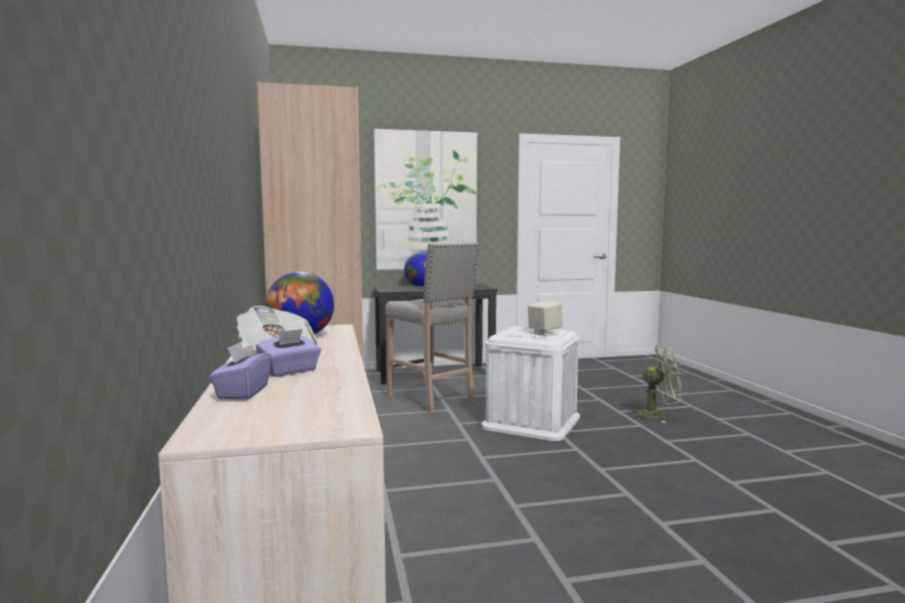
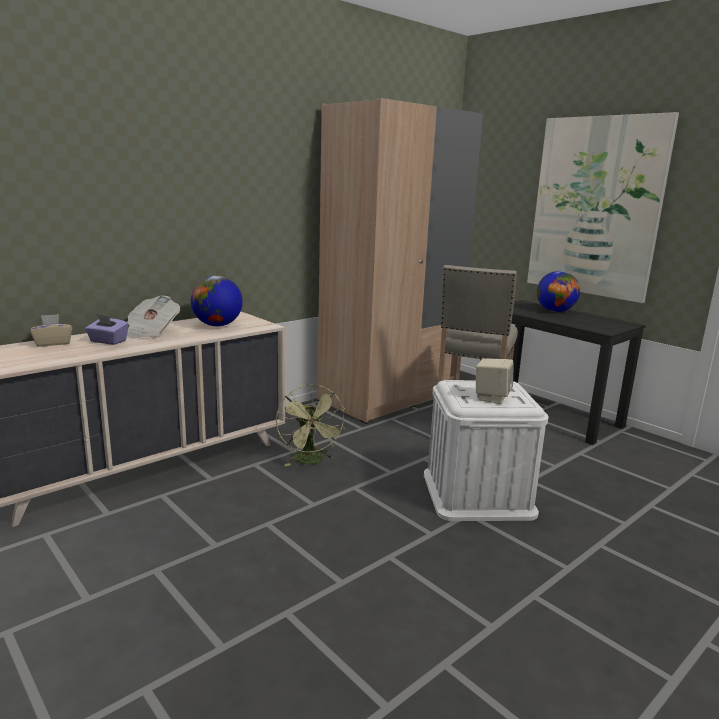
camera: 60 degrees right, 10 degrees up
(242, 392) = (53, 343): purple tissue box -> beige tissue box
(658, 415) = (630, 578): green fan -> green fan (311, 461)

